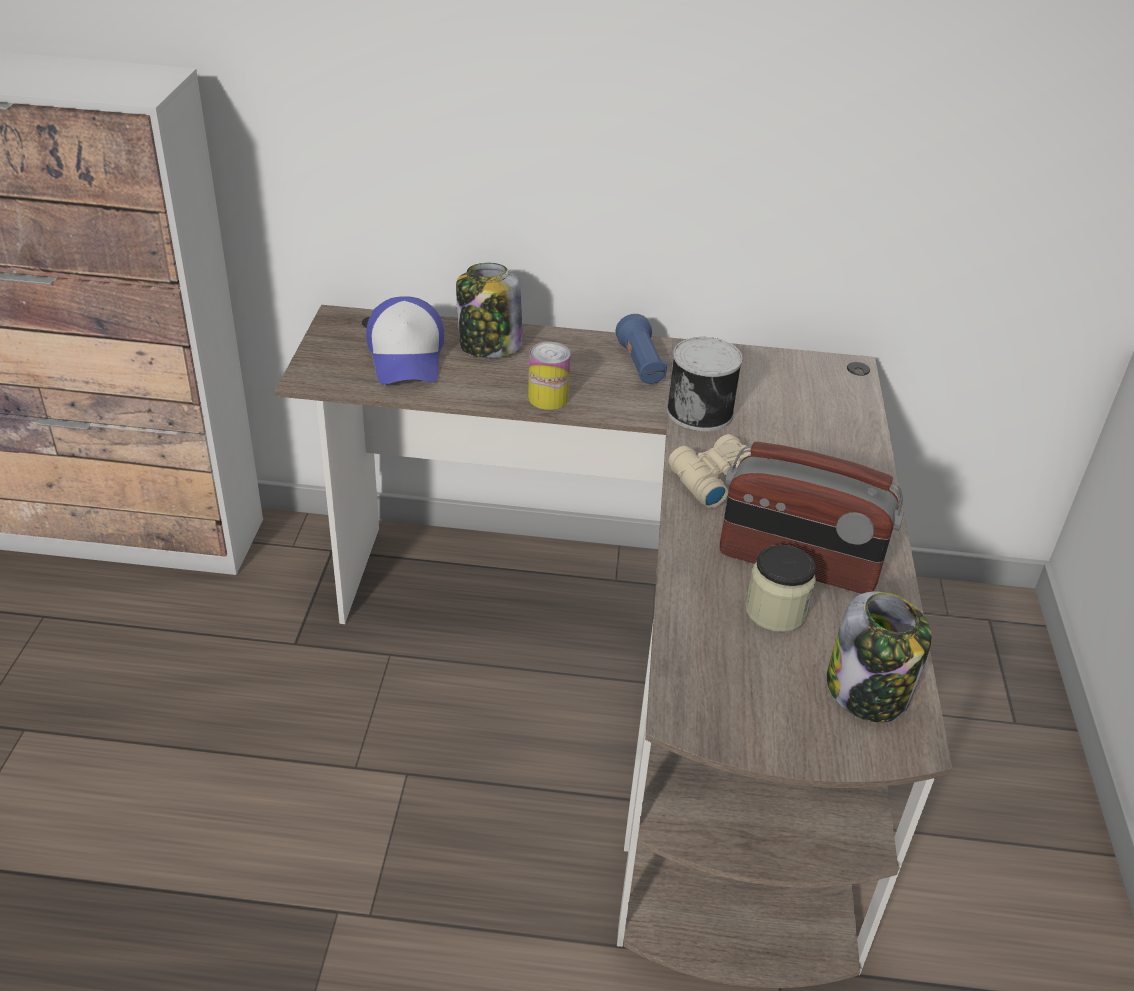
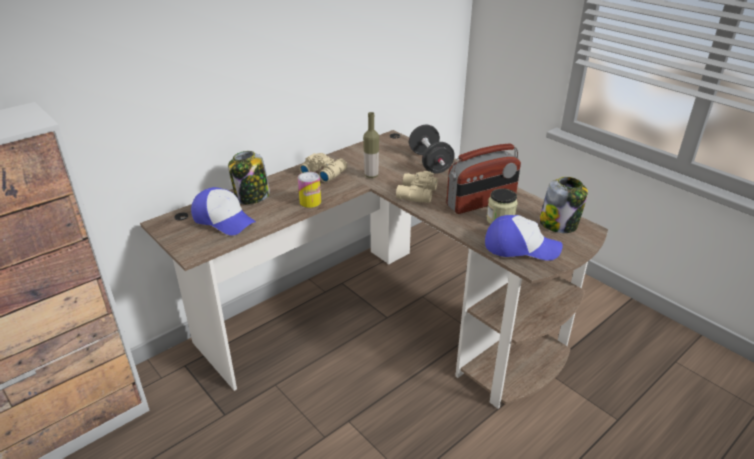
camera: 45 degrees left, 5 degrees down
(640, 365) = (323, 172): blue flashlight -> beige binoculars
(701, 411) = (371, 175): can -> bottle
(727, 674) = (520, 247): none -> cap
(834, 447) = (430, 163): none -> black dumbbell

